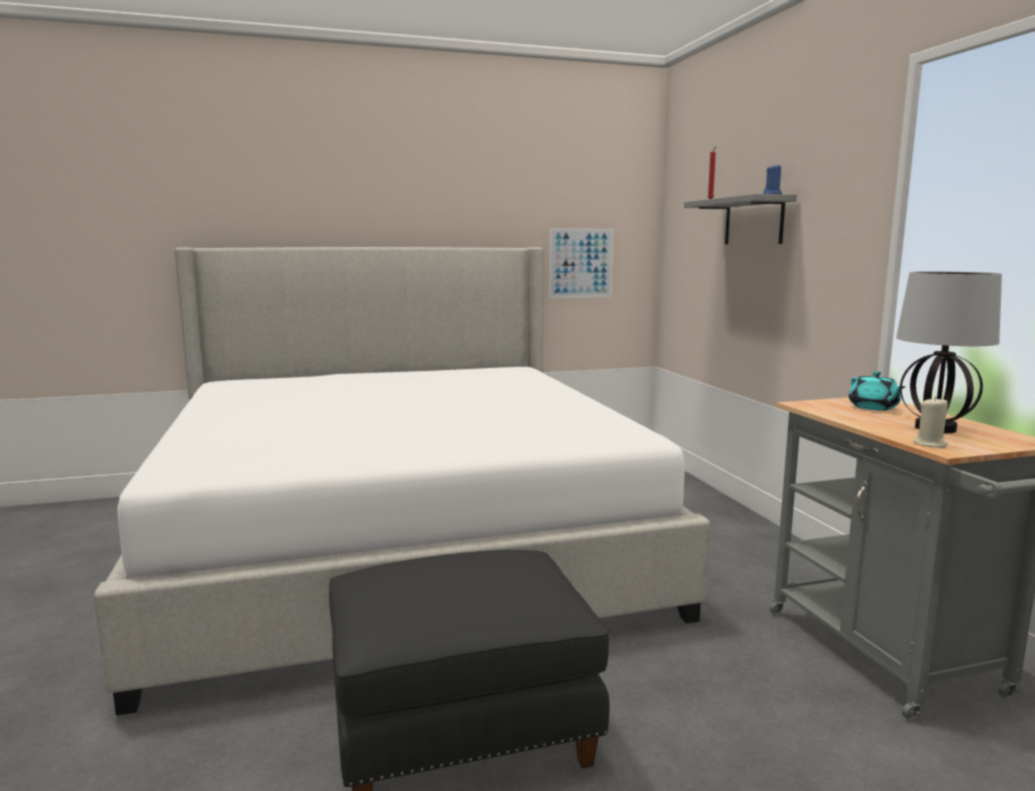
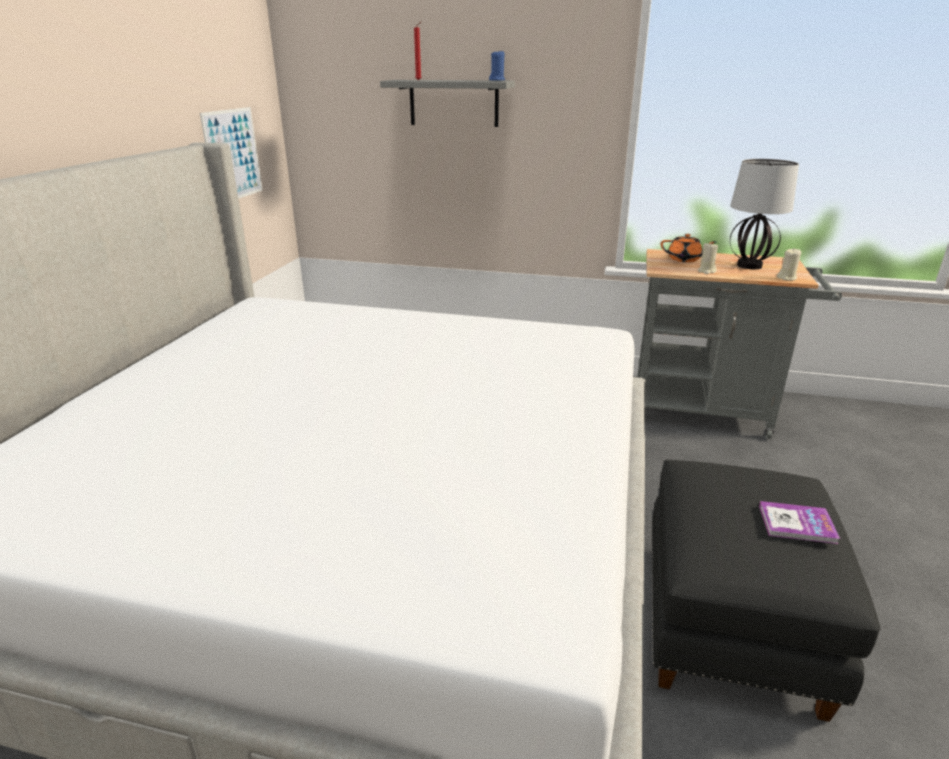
camera: 60 degrees left, 15 degrees up
(449, 596) = (797, 524): none -> book
(849, 416) = (706, 271): none -> beige candle
(873, 407) = (685, 259): turquoise teapot -> orange teapot

